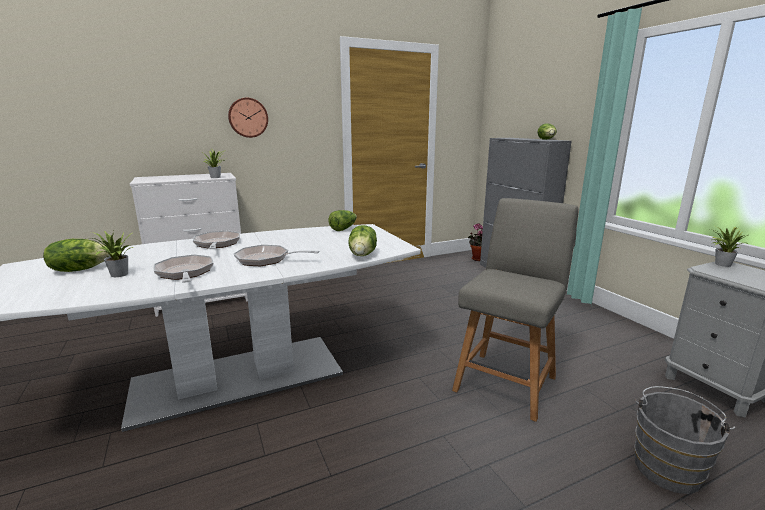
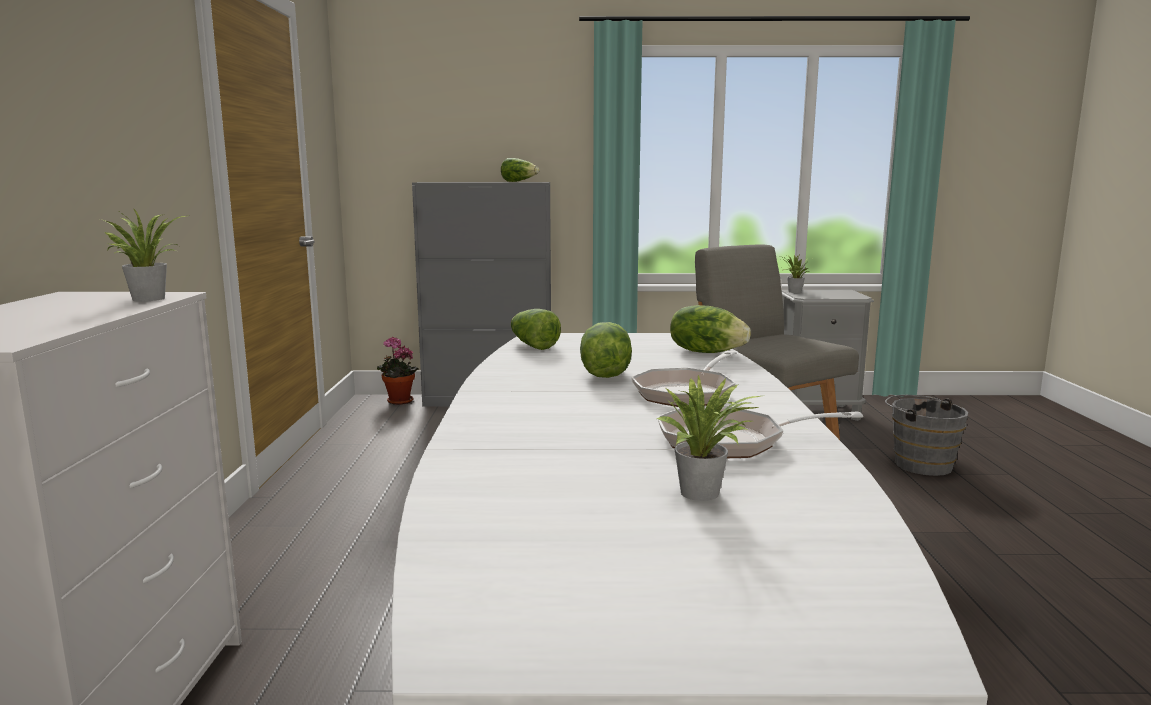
camera: 65 degrees left, 5 degrees down
(79, 269) = (616, 539): lettuce -> lettuce (604, 374)
(217, 244) = (530, 417): frying pan -> none
(248, 117) = (71, 121): wall clock -> none

